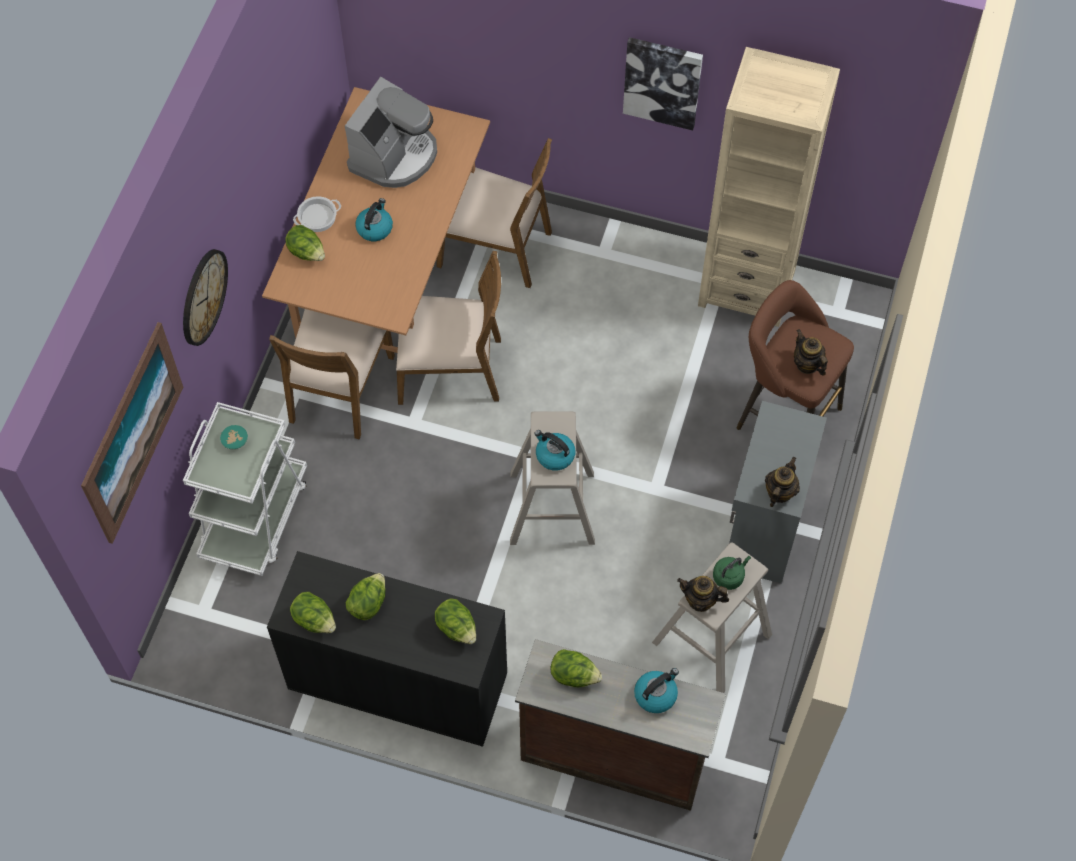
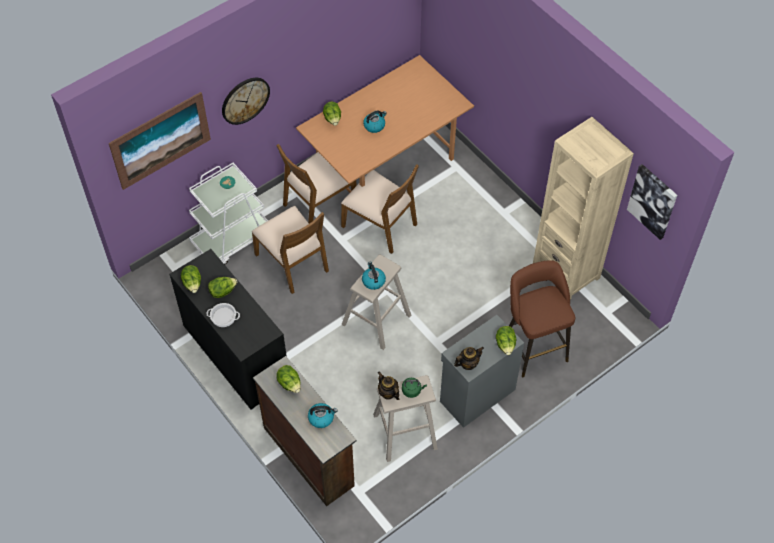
camera: 35 degrees right, 5 degrees down
(317, 217) = (351, 106): cooking pot -> cooking pot (223, 317)
(394, 156) = (412, 97): coffee machine -> none
(457, 628) = (254, 328): lettuce -> lettuce (505, 345)
(496, 247) = (450, 180): brown chair -> brown chair (293, 262)
(662, 82) = (554, 121): picture -> picture (653, 201)
(807, 364) = (540, 313): teapot -> none

